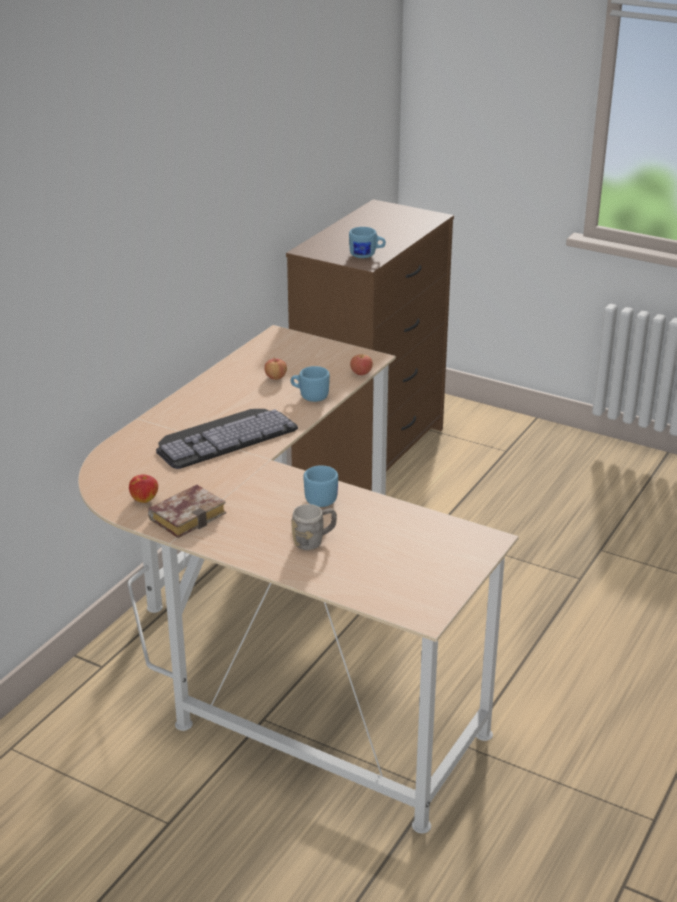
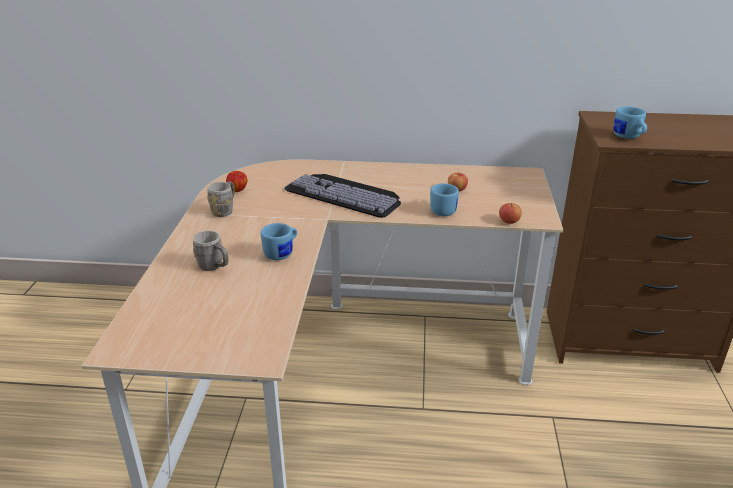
camera: 65 degrees right, 0 degrees up
(188, 515) = (225, 210): book -> grey mug

